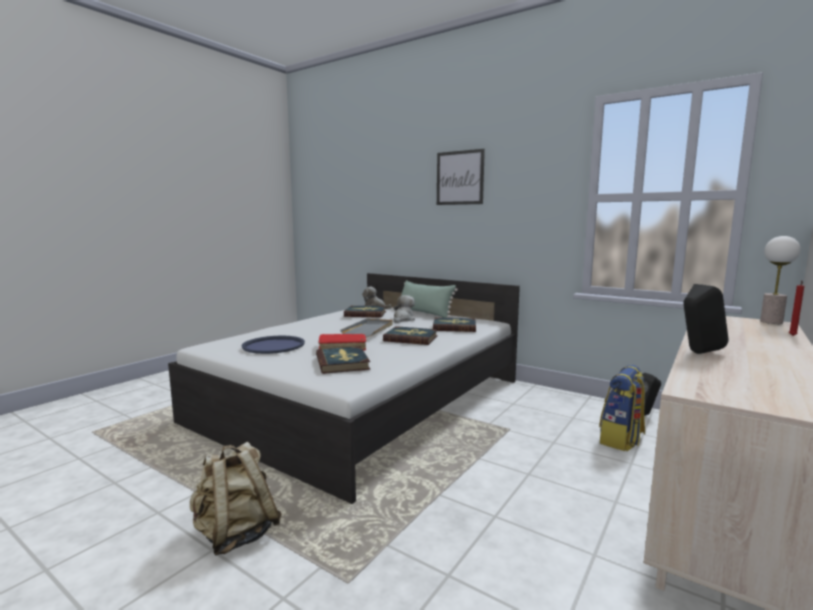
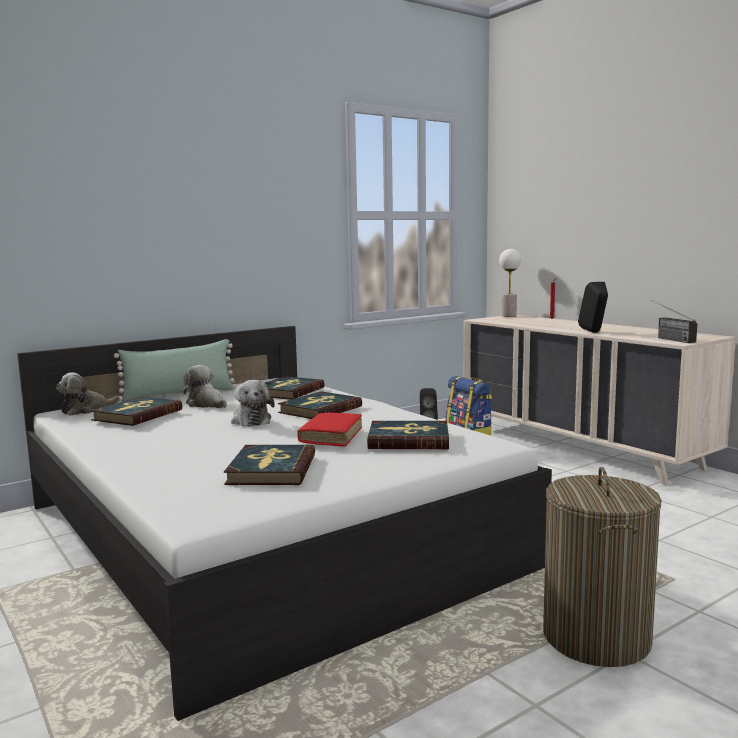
camera: 70 degrees left, 0 degrees up
(236, 534) = (596, 637): beige backpack -> laundry basket
(273, 345) = (271, 470): blue tray -> book
(369, 330) = (251, 420): grey tray -> plush toy
(460, 178) = (190, 178): picture -> none
(716, 385) = (667, 339): none -> radio

